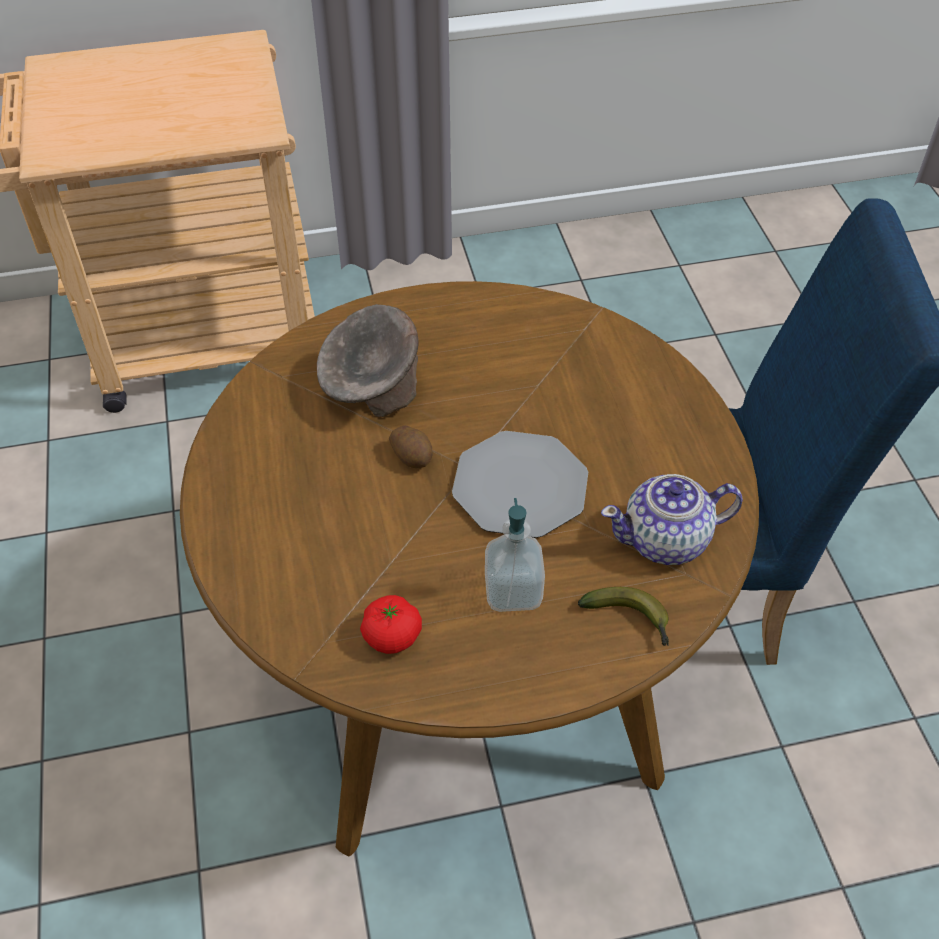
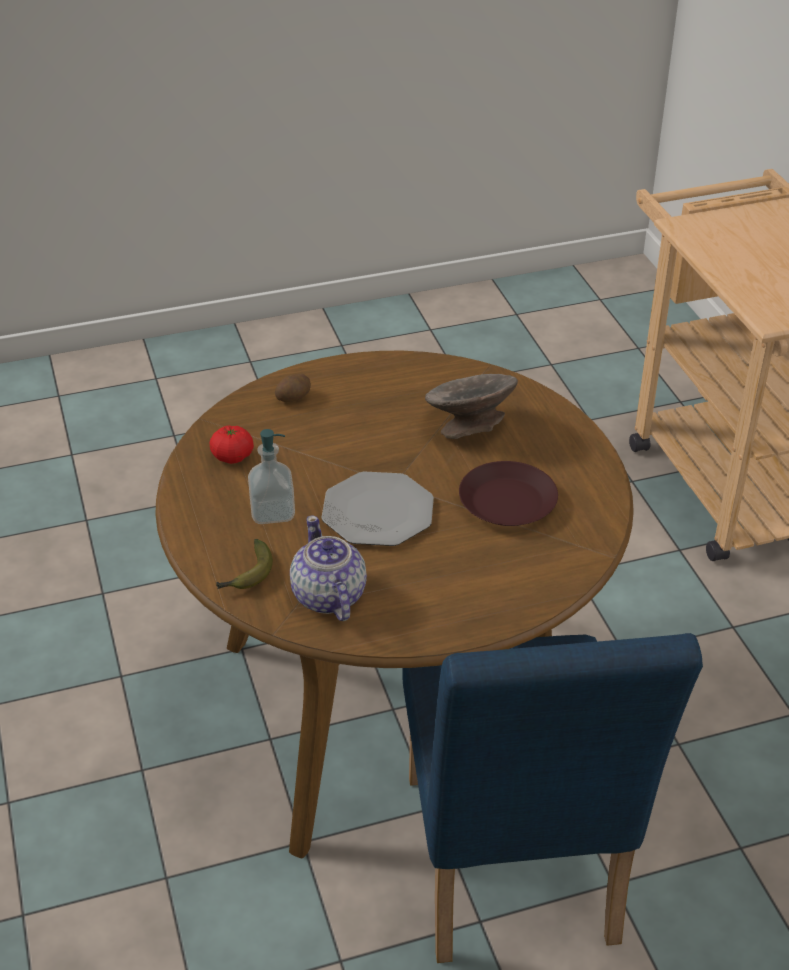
camera: 85 degrees right, 10 degrees down
(412, 456) = (402, 453): potato -> potato (294, 398)
(513, 375) = (506, 502): none -> brown plate

